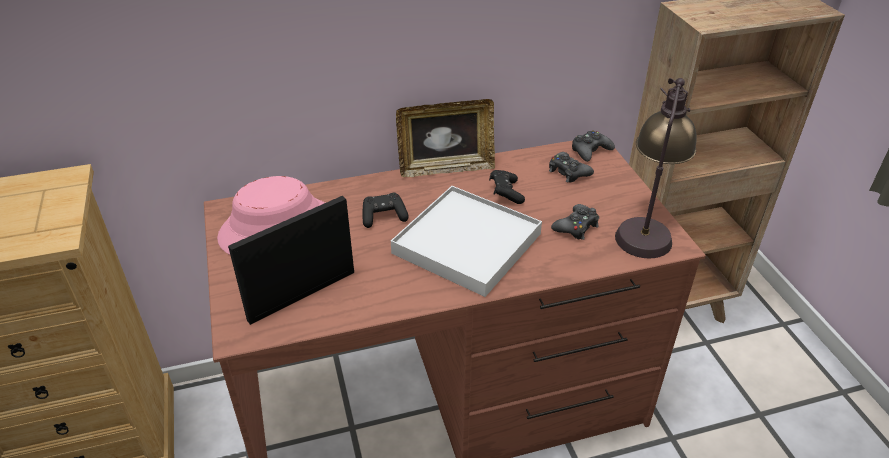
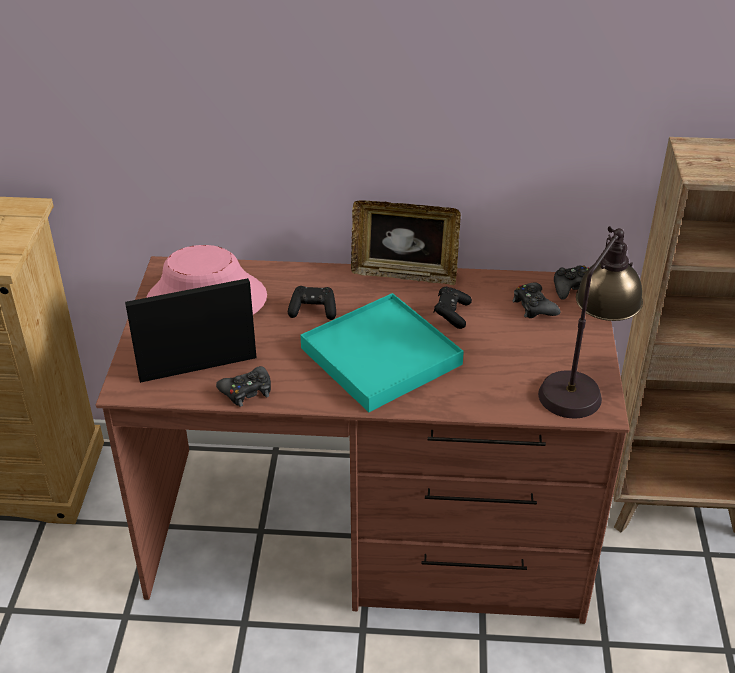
camera: 20 degrees right, 0 degrees up
(467, 243) = (381, 356): white tray -> turquoise tray
(576, 227) = (505, 366): black game controller -> black game controller (247, 391)

